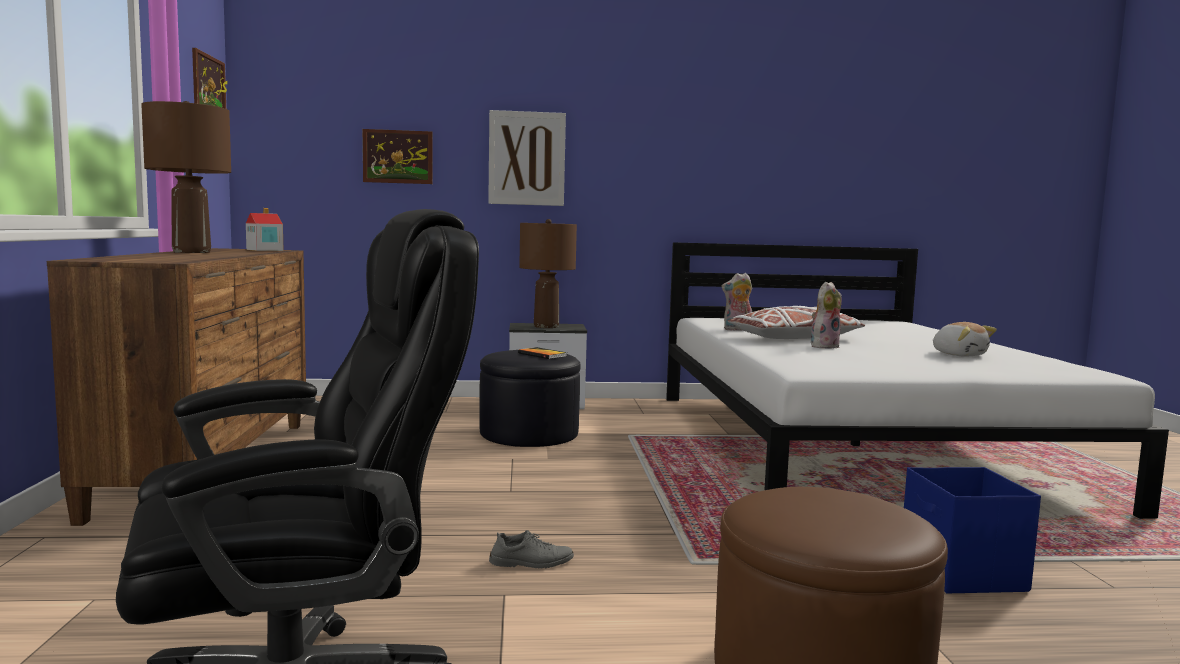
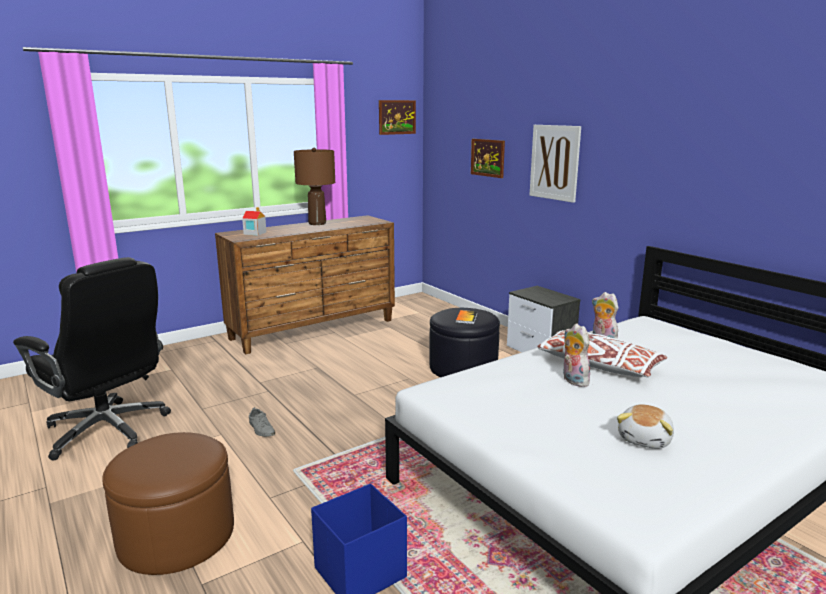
camera: 60 degrees right, 10 degrees up
(264, 250) = (369, 221): toy house -> toy house (254, 233)
(546, 326) = (541, 295): brown table lamp -> none
(823, 346) = (573, 380): plush toy -> plush toy turned 135 degrees counterclockwise

